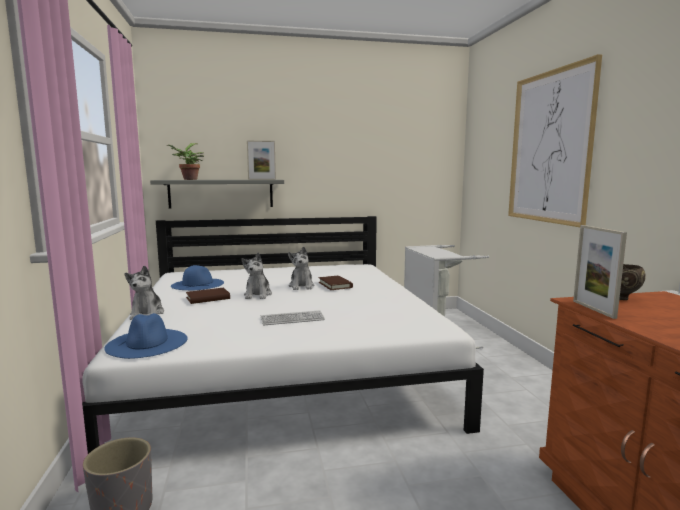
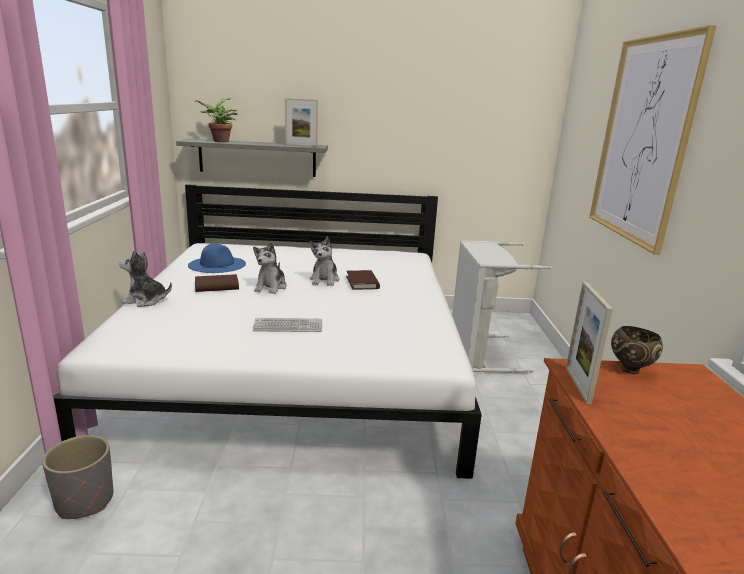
camera: 10 degrees right, 10 degrees up
(147, 314) = (146, 300): plush toy -> plush toy turned 90 degrees clockwise
(147, 342) = (126, 339): blue hat -> none

